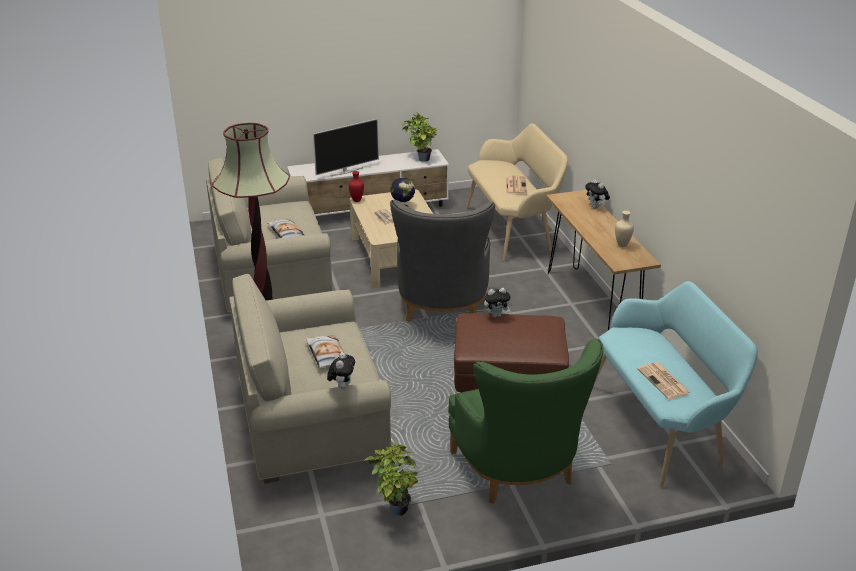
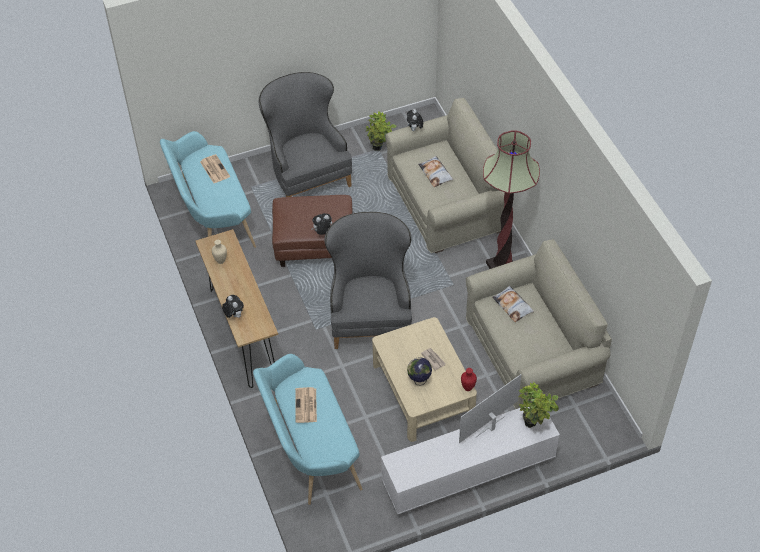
camera: 175 degrees right, 20 degrees up
(421, 159) = (413, 464): potted plant -> potted plant (534, 423)
(513, 229) = (309, 450): beige bench -> turquoise bench
(520, 475) = (307, 175): green armchair -> grey armchair

